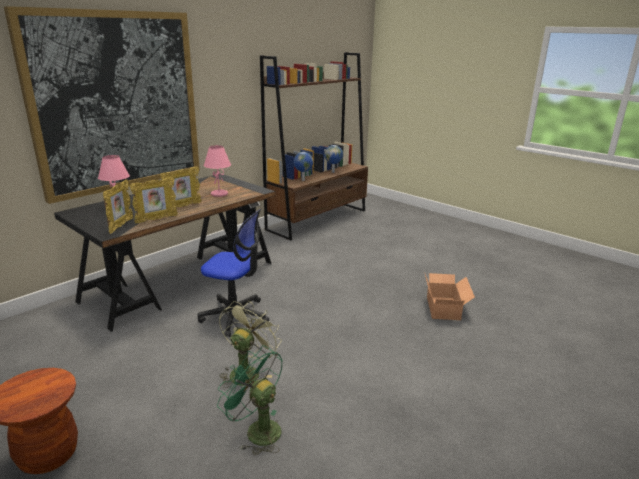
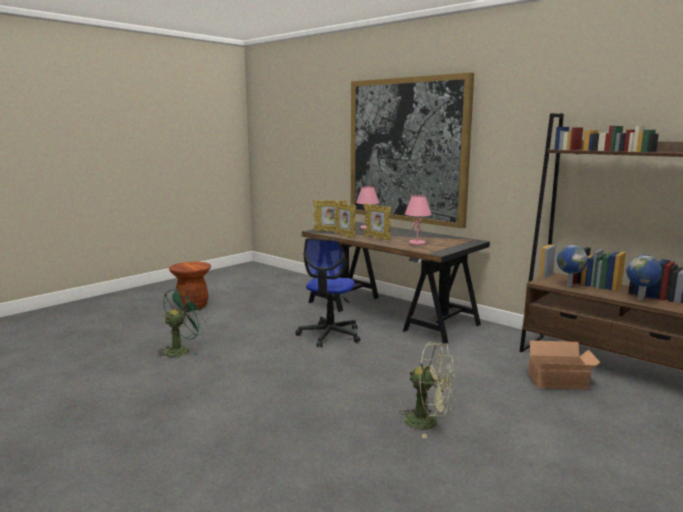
camera: 90 degrees right, 10 degrees down
(247, 371) = (247, 344): green fan -> green fan (428, 423)
(445, 307) = (357, 450): cardboard box -> cardboard box (559, 382)

